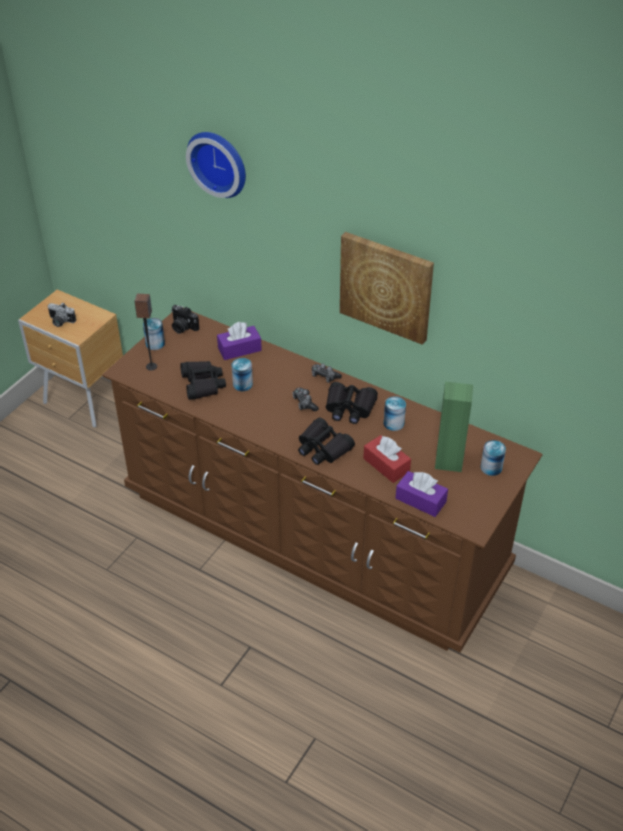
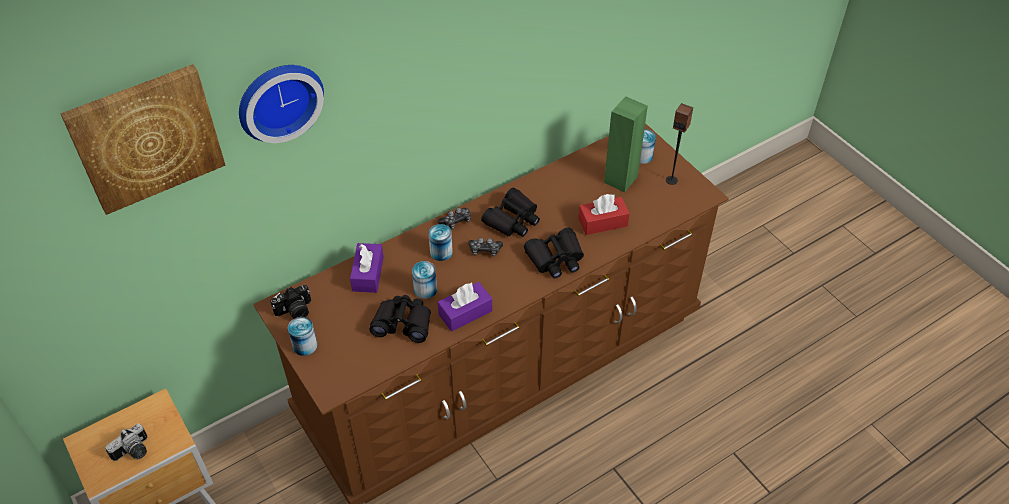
camera: 65 degrees left, 5 degrees up
(151, 366) = (342, 360): speaker -> speaker (671, 180)
(386, 286) = (488, 86): picture -> picture (146, 137)
(393, 423) = (552, 197): can -> can (441, 252)
(420, 500) = (657, 216): purple tissue box -> purple tissue box (465, 312)

